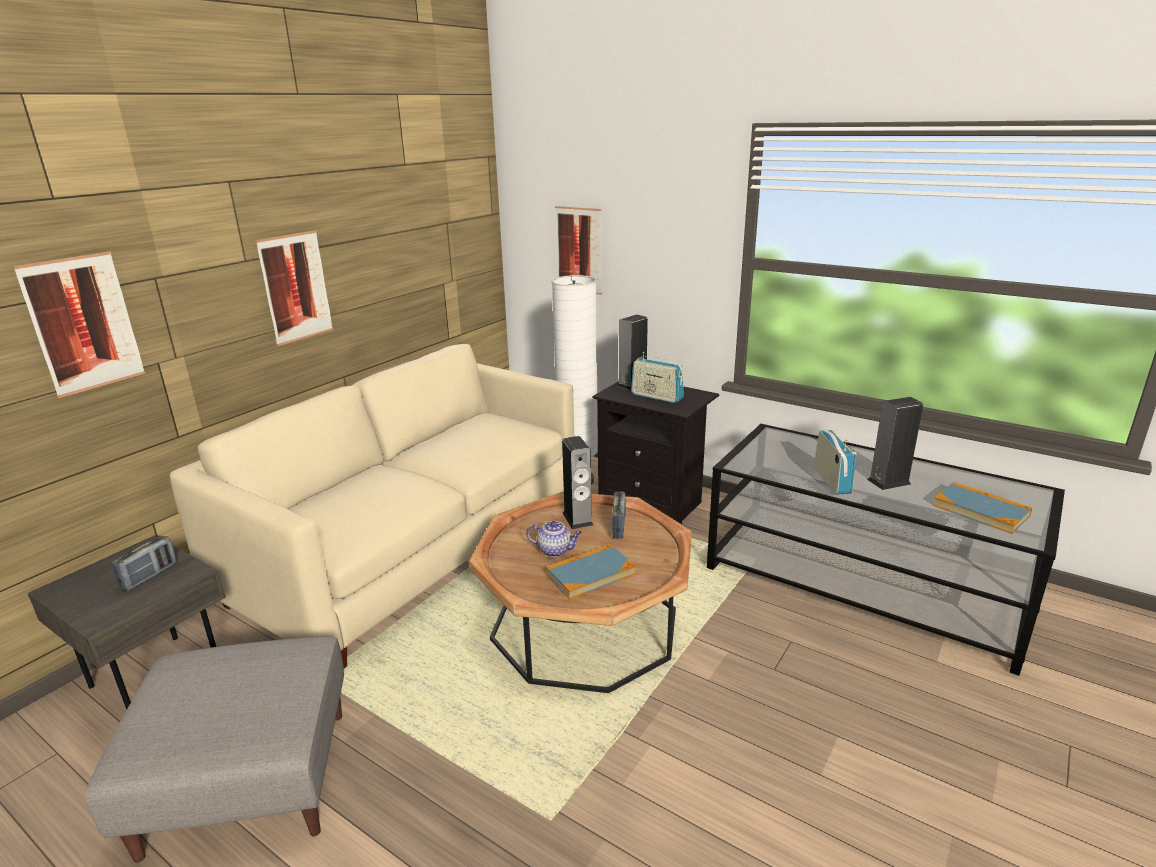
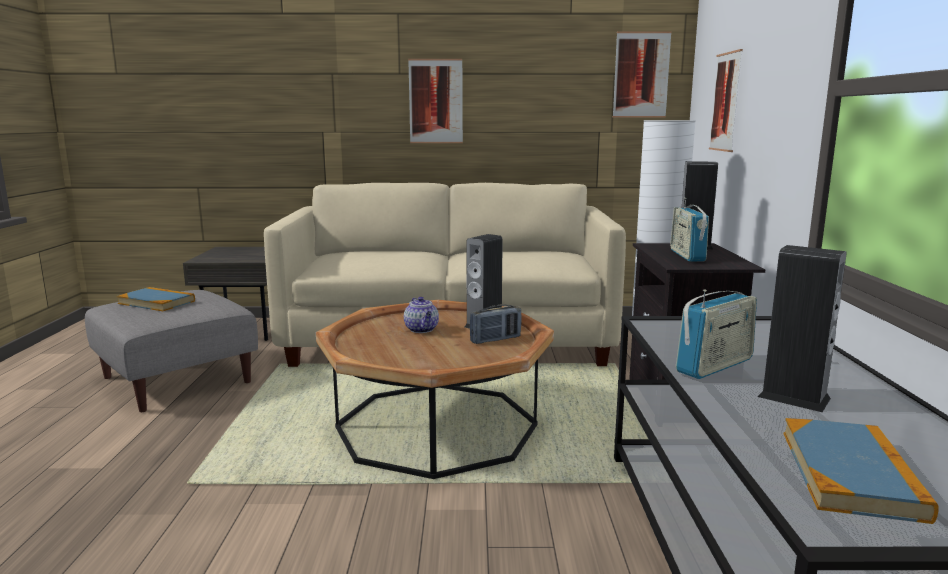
camera: 55 degrees right, 10 degrees down
(83, 323) = (281, 93): picture -> picture (641, 75)
(149, 576) = (249, 255): radio -> none
(590, 574) = (401, 347): book -> book (157, 302)

